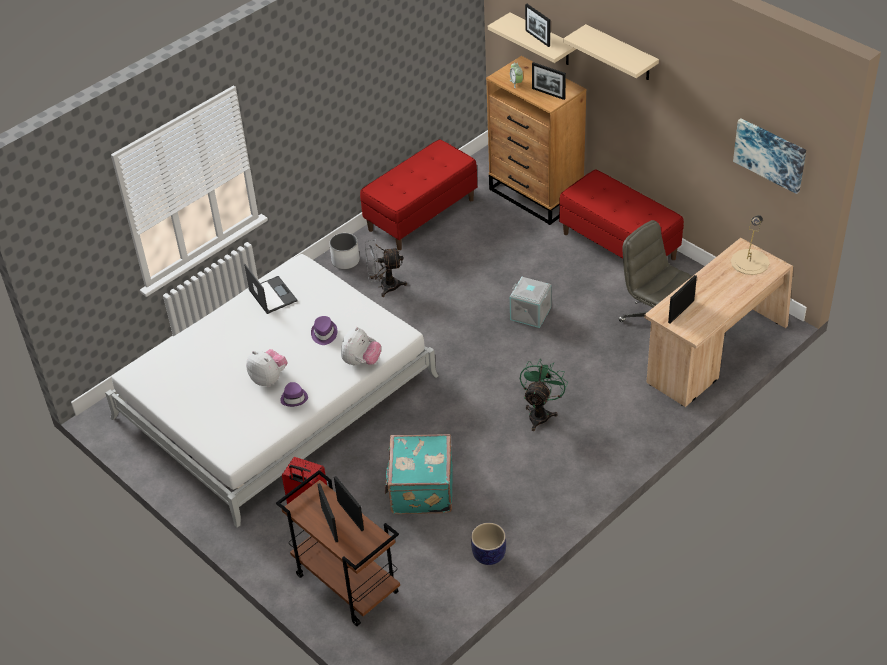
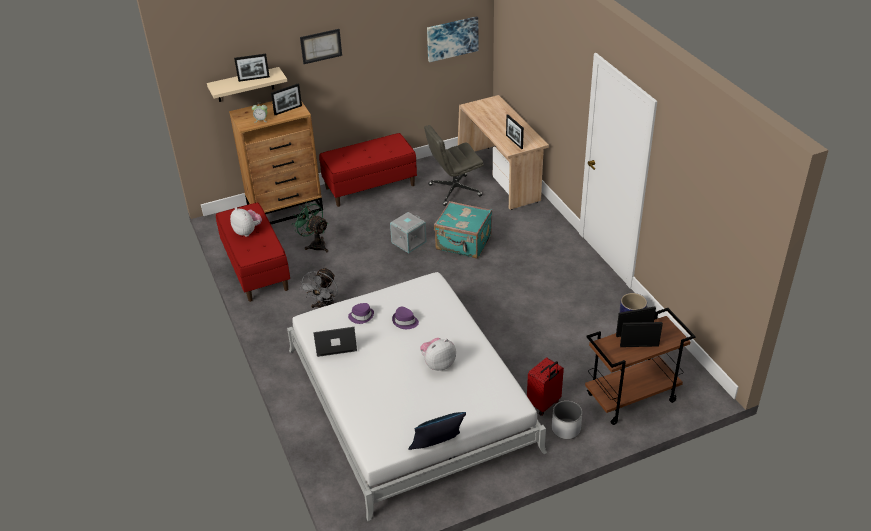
camera: 70 degrees left, 5 degrees down
(153, 413) = (437, 448): none -> blue pillow
(294, 398) = (469, 353): purple hat -> purple hat (361, 316)
(346, 261) = (276, 322): white planter -> white planter (566, 428)
(361, 361) = (449, 308): plush toy -> plush toy (248, 232)
(420, 489) = (554, 337): turquoise suitcase -> turquoise suitcase (463, 243)
(540, 413) = (510, 262): green fan -> green fan (315, 244)
(621, 53) = (321, 46): beige shelf -> picture
(749, 262) = (485, 107): beige table lamp -> none

